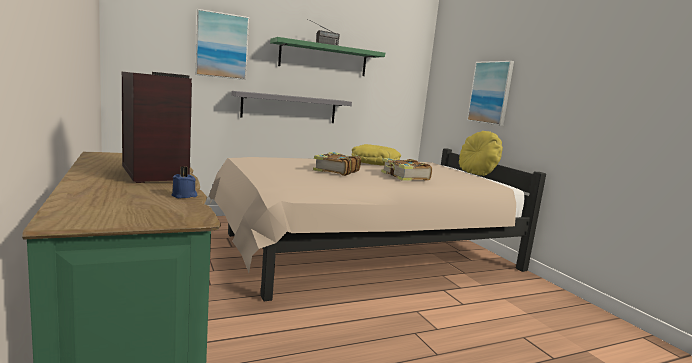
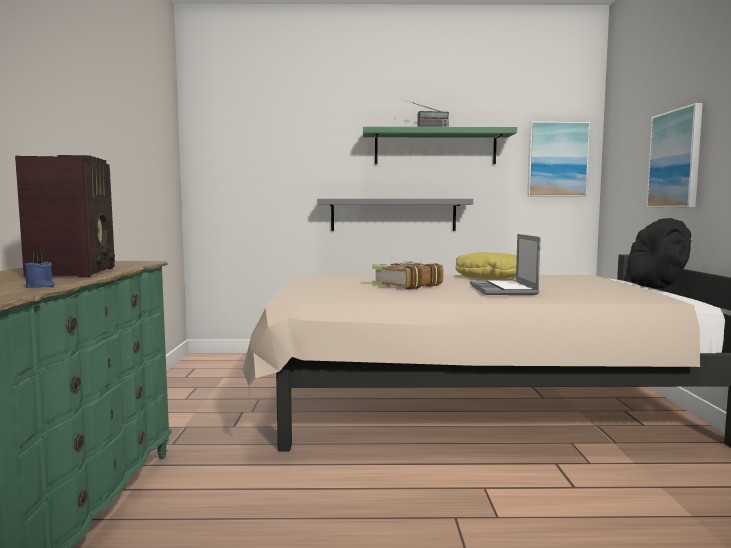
camera: 25 degrees right, 5 degrees down
(221, 45) = (305, 148): picture -> picture (557, 159)
(405, 177) = (504, 290): book -> laptop
(477, 174) = (656, 287): yellow pillow -> black pillow

